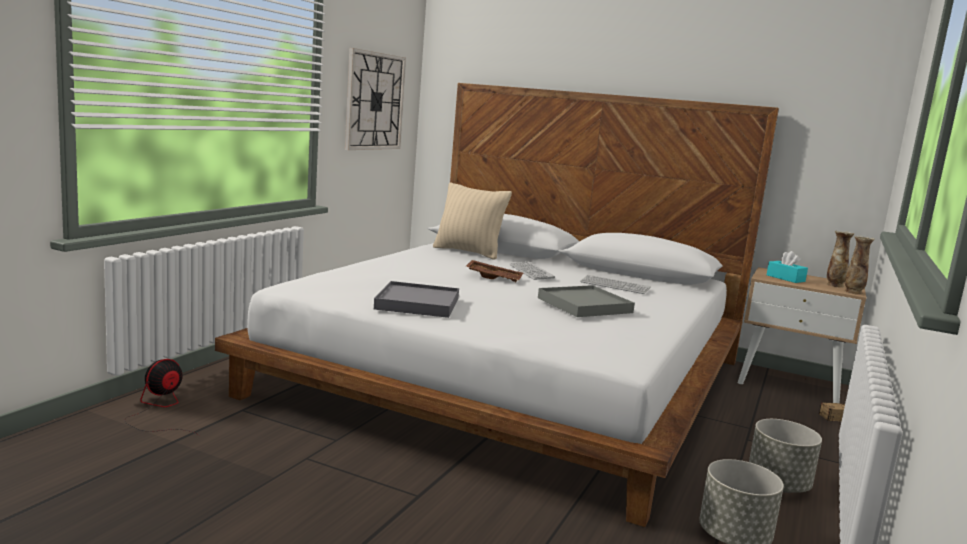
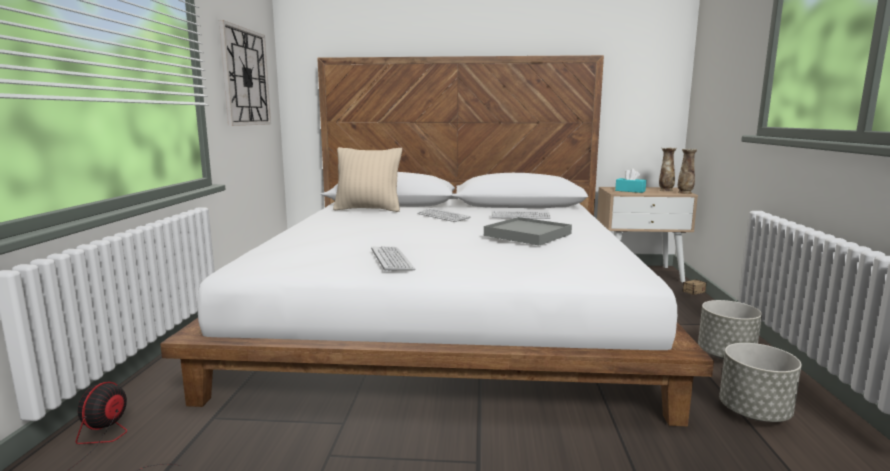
camera: 20 degrees left, 0 degrees up
(417, 303) = (392, 260): grey tray -> keyboard
(494, 277) = (422, 225): brown tray -> none

